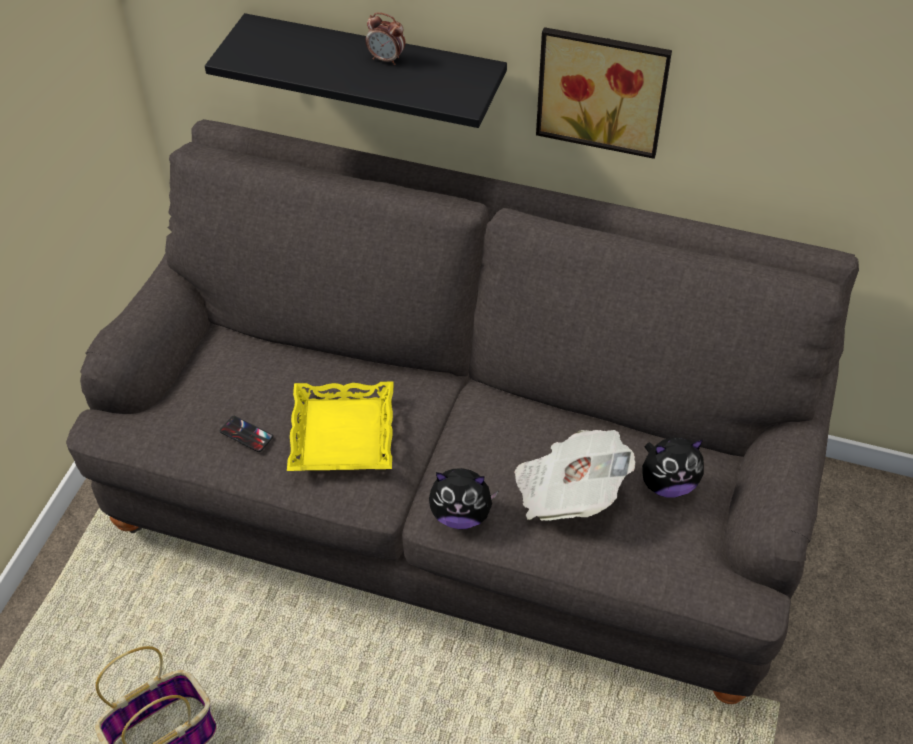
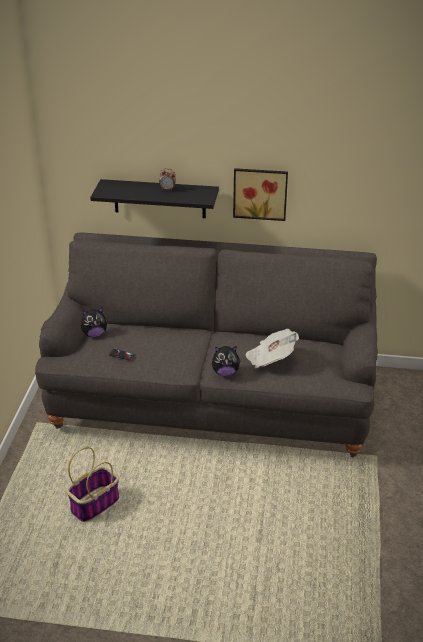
camera: 10 degrees left, 15 degrees down
(341, 433) = (164, 350): yellow tray -> none
(668, 484) = (312, 353): plush toy -> plush toy (94, 334)

